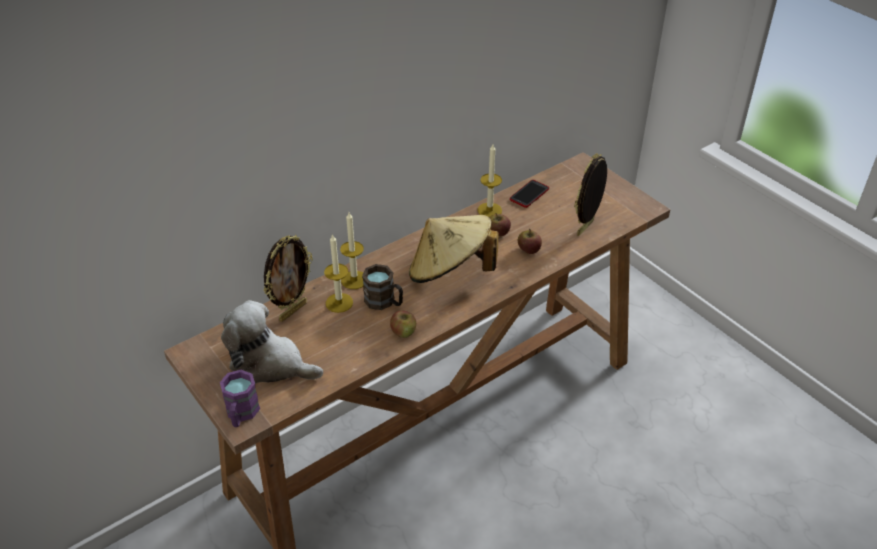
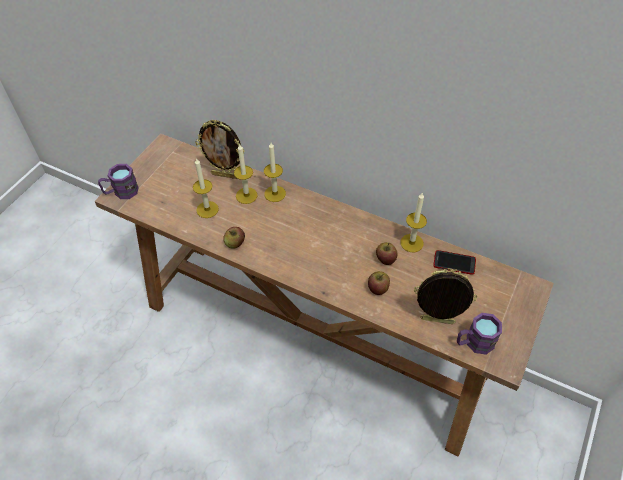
camera: 65 degrees right, 10 degrees up
(270, 364) = (170, 186): plush toy -> none
(335, 341) = (207, 209): none -> candle
(384, 302) = (261, 220): brown mug -> none
(450, 272) = (317, 246): beige hat -> none
(618, 216) = (474, 343): none -> purple mug

